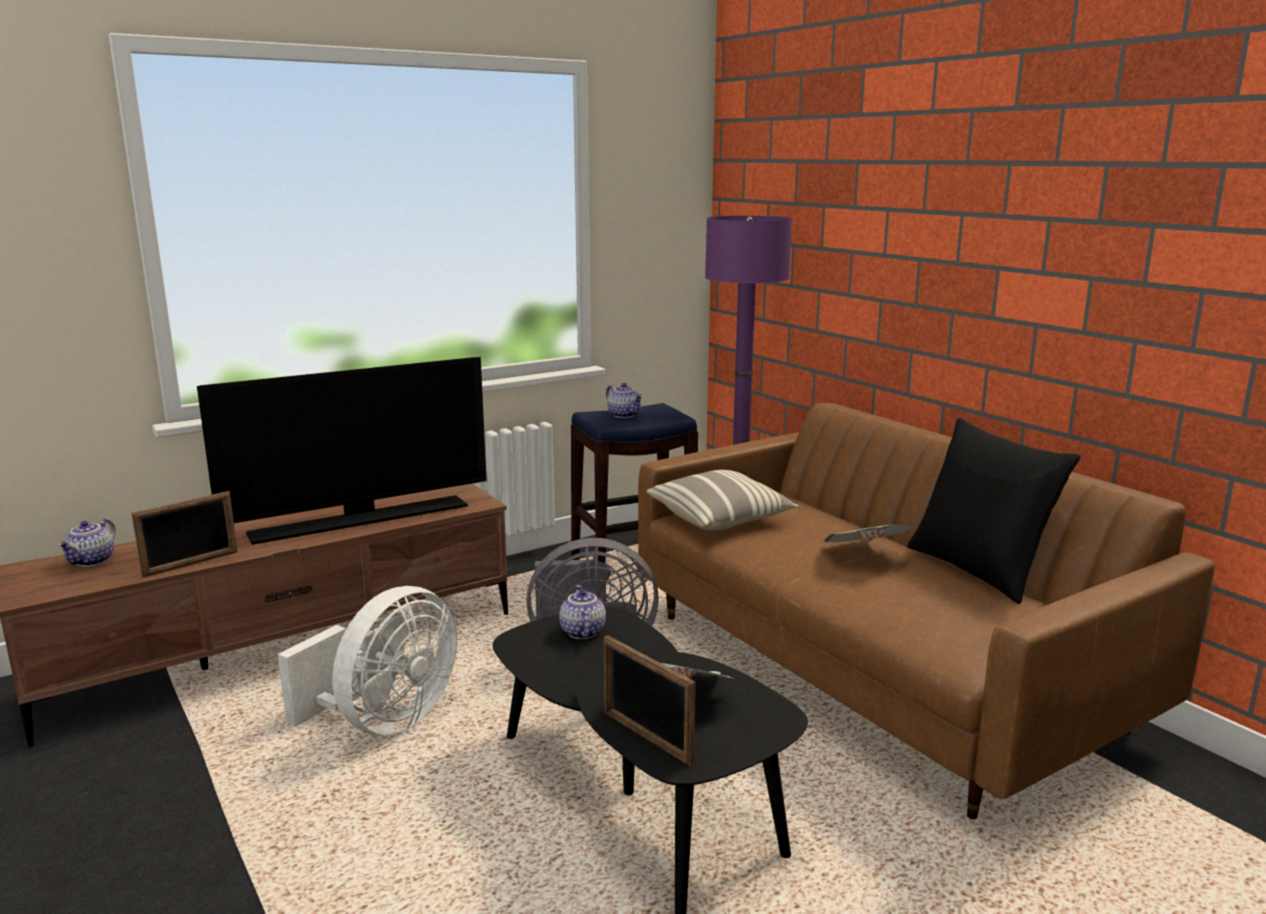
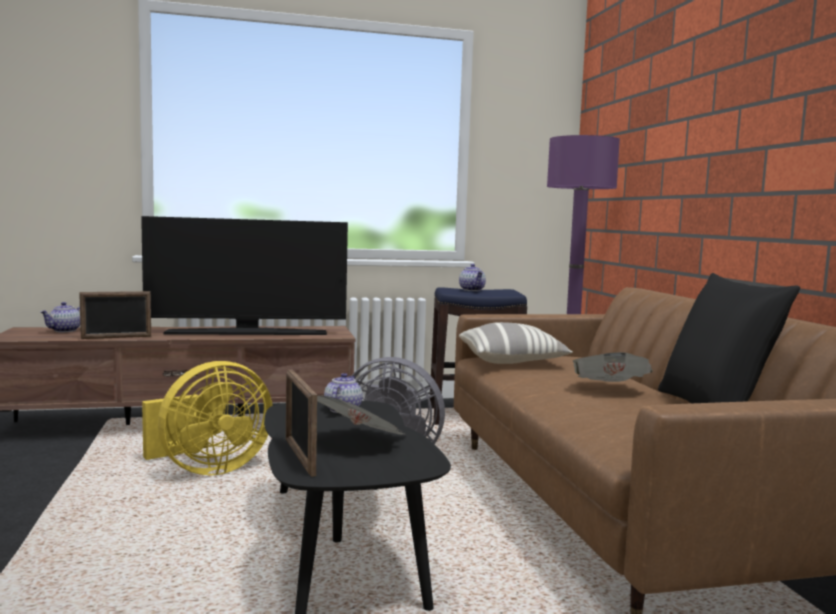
camera: 20 degrees right, 10 degrees down
(385, 721) = (208, 469): white fan -> yellow fan

